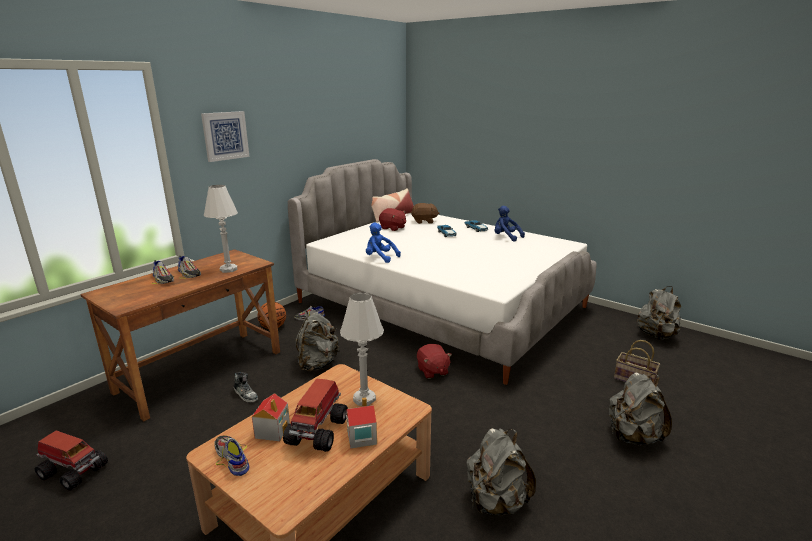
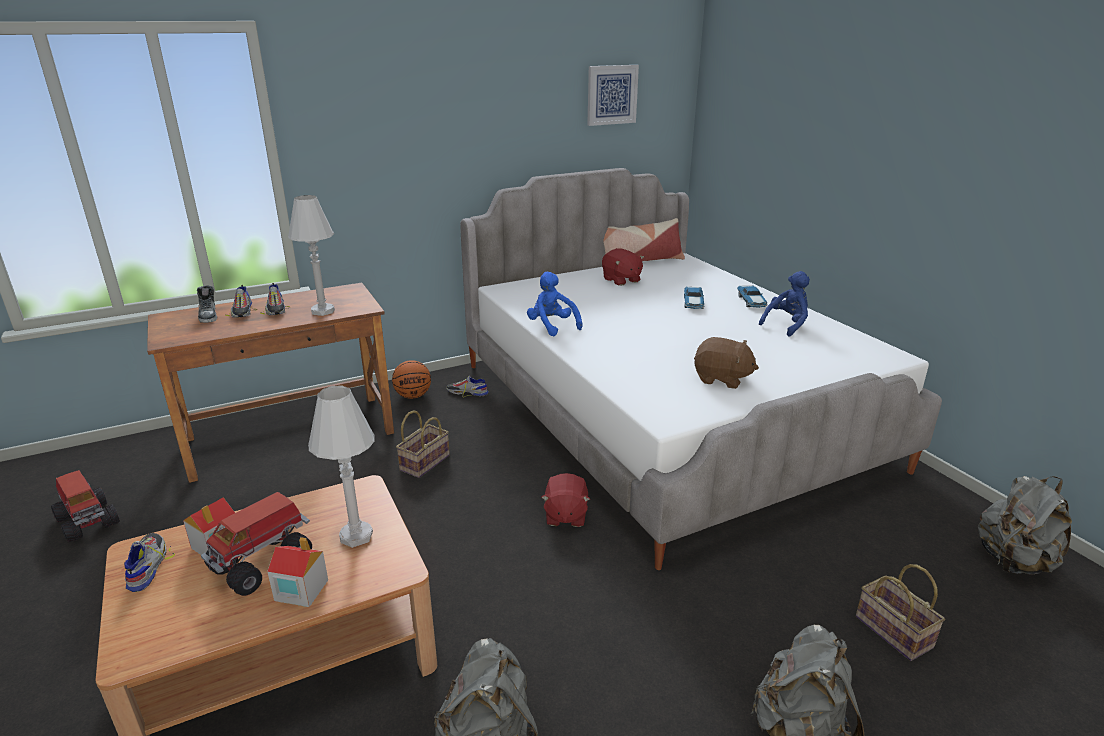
camera: 25 degrees right, 5 degrees up
(225, 136) = (365, 124): picture -> picture (611, 95)
(246, 394) = (312, 480): shoe -> shoe (209, 315)
(317, 364) = (425, 462): grey backpack -> basket
(424, 221) = (680, 276): brown plush toy -> brown plush toy (722, 379)
(506, 237) = (786, 325): blue plush toy -> blue plush toy turned 75 degrees clockwise

